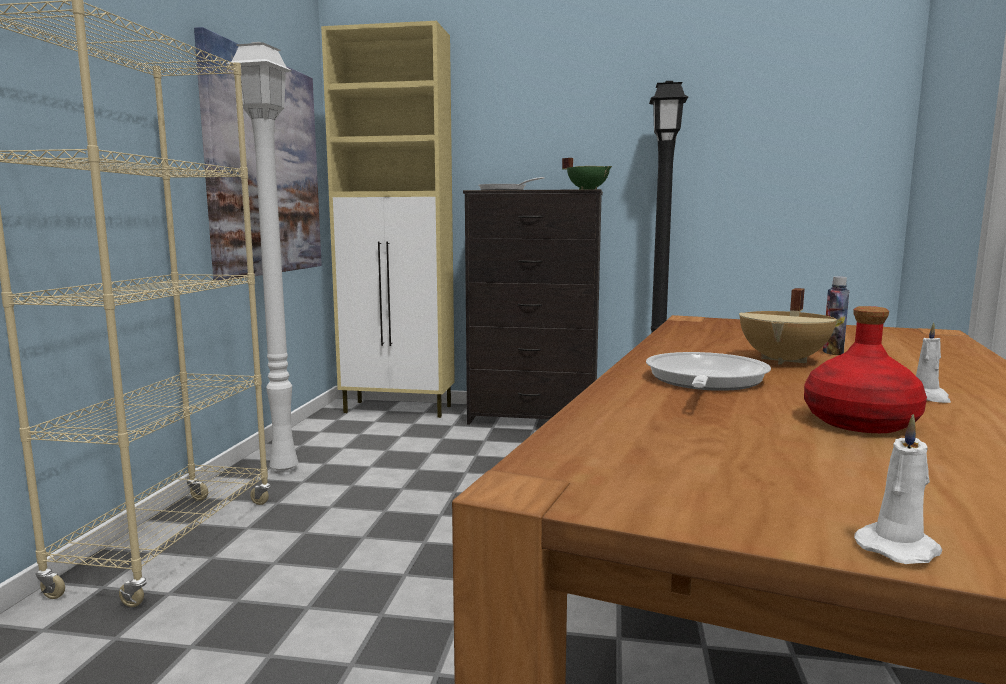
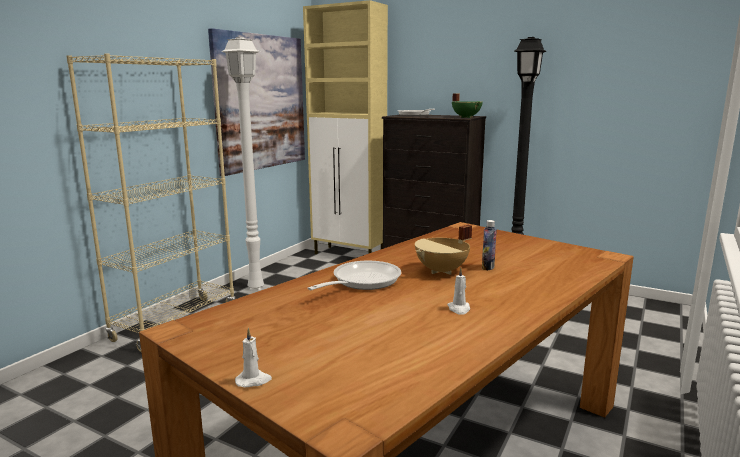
camera: 20 degrees right, 5 degrees up
(861, 422) = (382, 320): red bottle -> none

